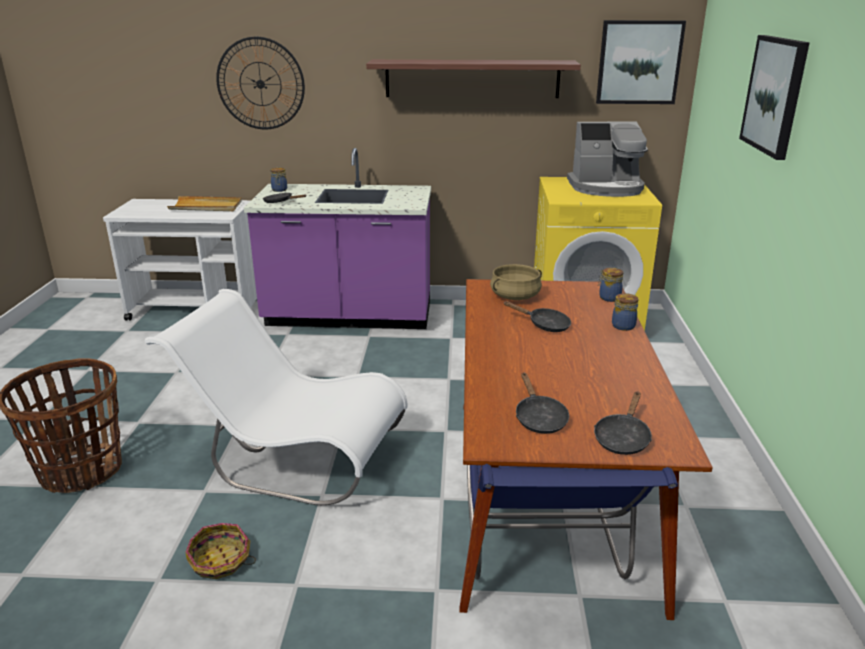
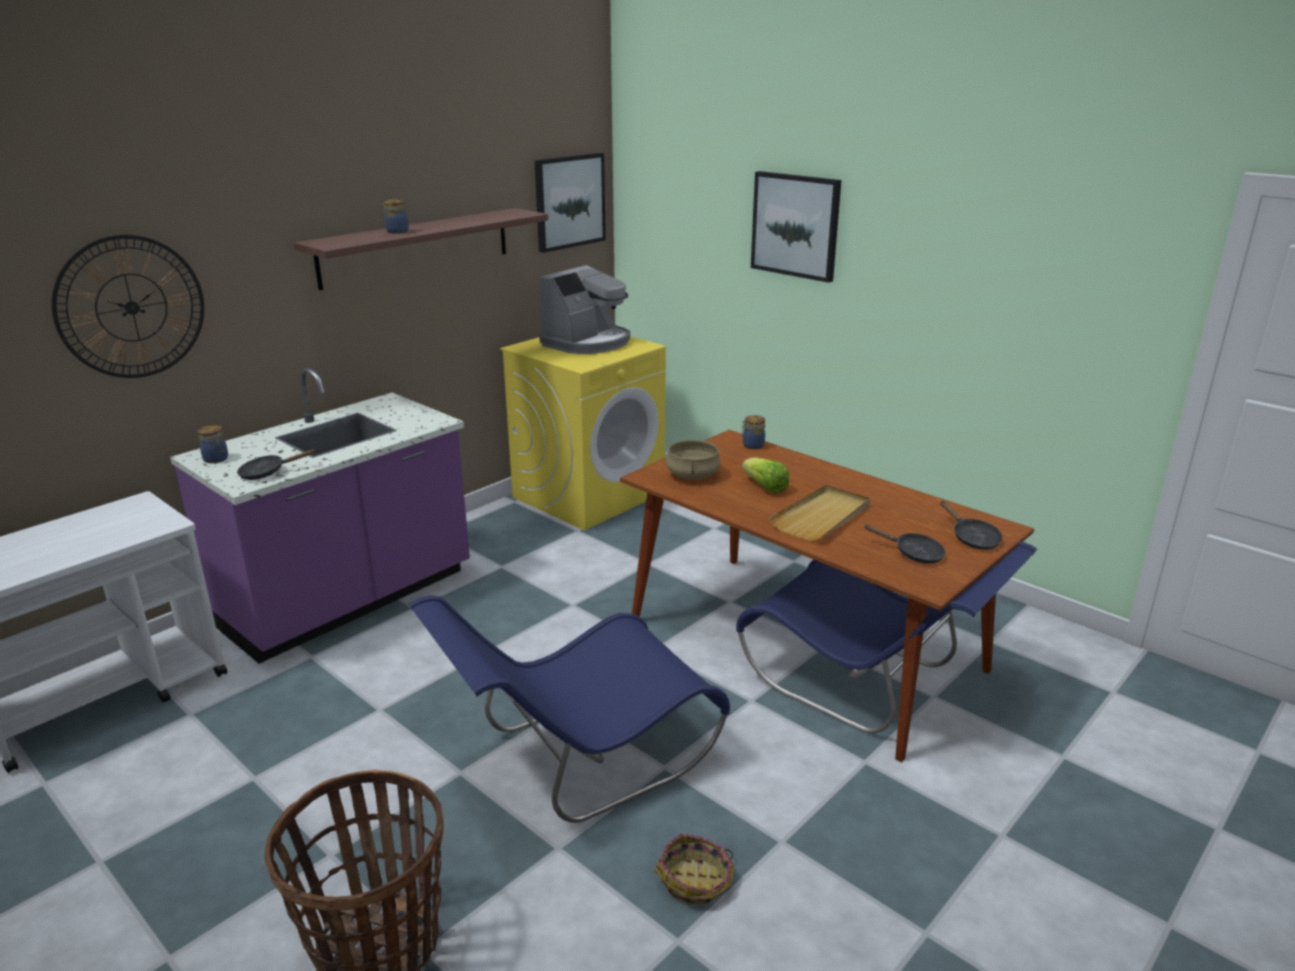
camera: 50 degrees left, 0 degrees up
(206, 207) = (100, 524): beige tray -> beige tray (821, 516)
(293, 458) = (578, 759): white chair -> blue chair
(544, 325) = (765, 487): black frying pan -> lettuce
(622, 325) = (808, 463): jar -> jar (396, 231)

